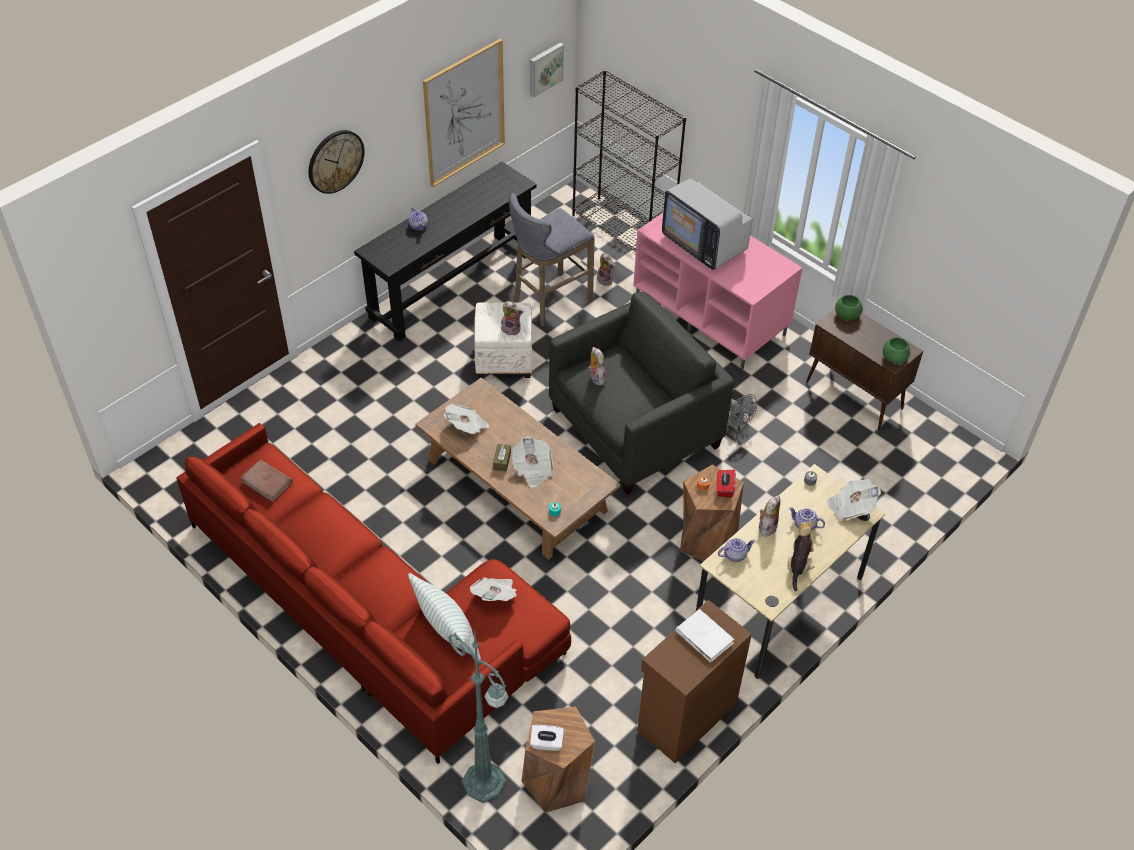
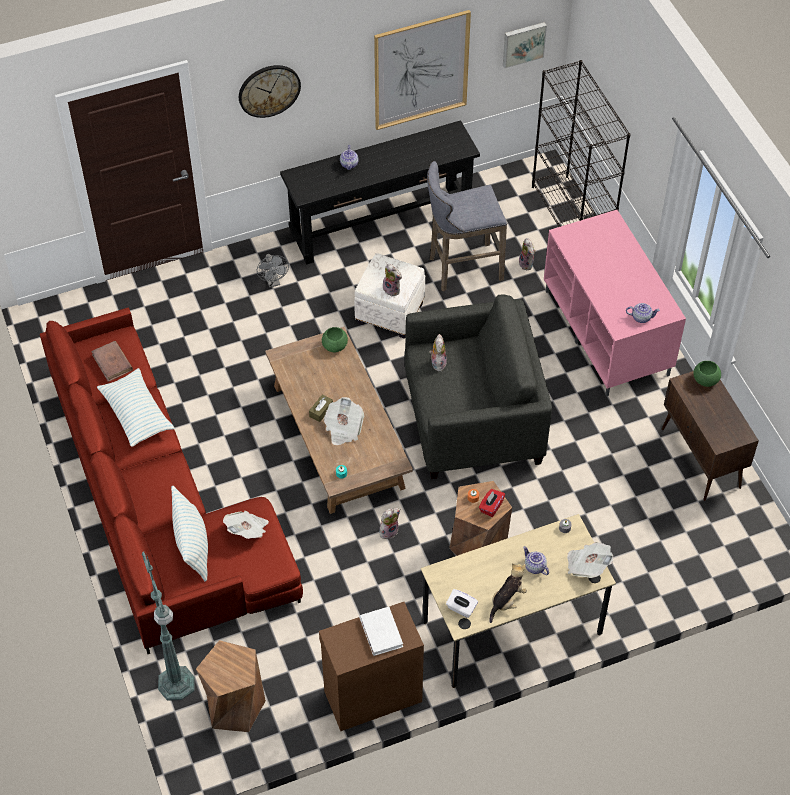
camera: 25 degrees right, 5 degrees up
(320, 523) = (136, 414): none -> pillow
(467, 427) = (307, 369): newspaper -> none
(546, 743) = (215, 670): white tissue box -> white tissue box (461, 608)
(704, 244) = (604, 264): television -> none
(735, 555) = (456, 570): teapot -> teapot (641, 317)
(737, 425) = (570, 450): grey fan -> grey fan (273, 282)
(766, 526) = (500, 555): plush toy -> plush toy (388, 530)
(894, 357) = (725, 438): green bowl -> green bowl (335, 345)

